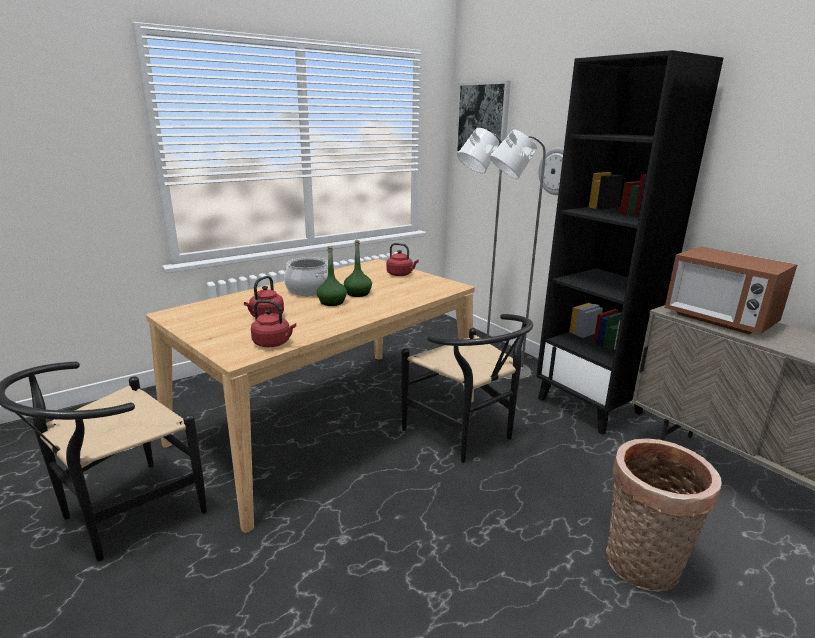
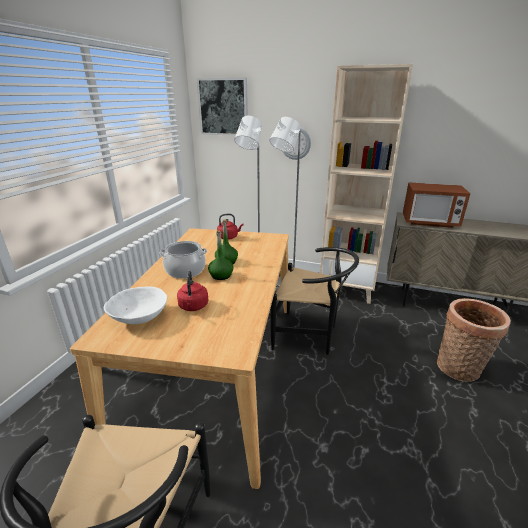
camera: 35 degrees left, 5 degrees up
(216, 310) = (139, 317): none -> white bowl
(273, 343) = (241, 328): red kettle -> none
(590, 406) = (347, 289): black bookcase -> beige bookcase

